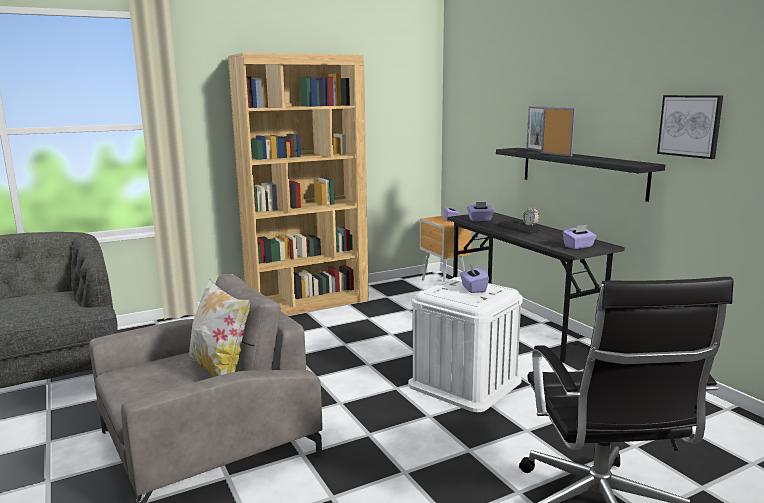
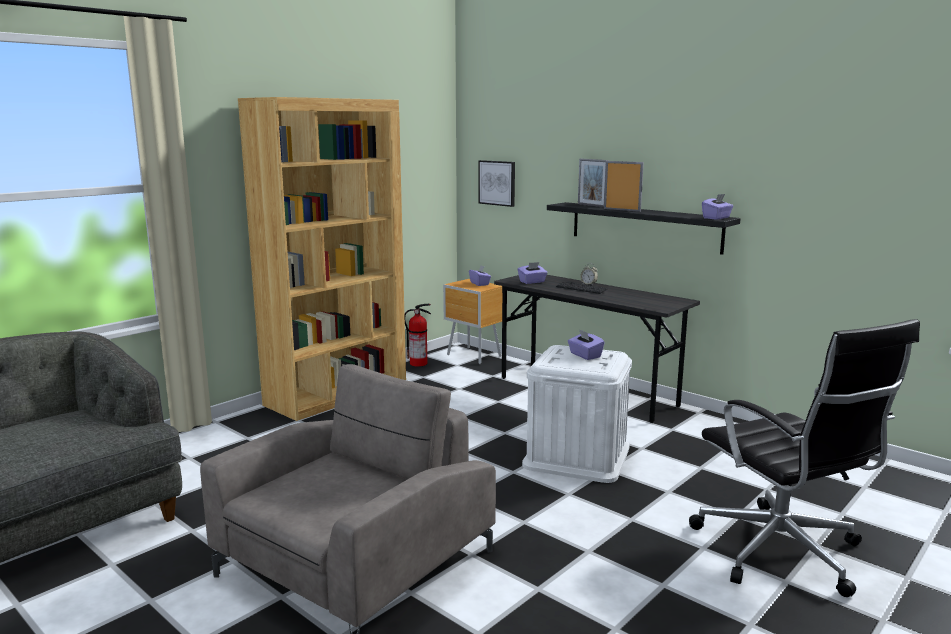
camera: 20 degrees left, 0 degrees up
(220, 371) = (373, 476): pillow -> none
(393, 285) = (419, 363): none -> fire extinguisher
(578, 246) = (659, 303): purple tissue box -> purple tissue box (716, 218)
(690, 126) = (765, 181): picture -> picture (497, 183)

